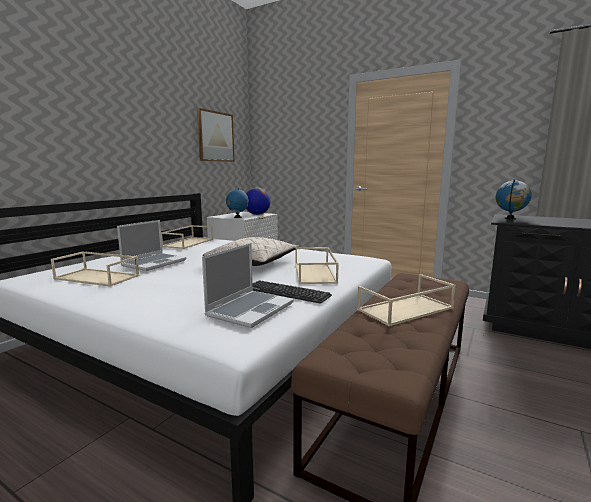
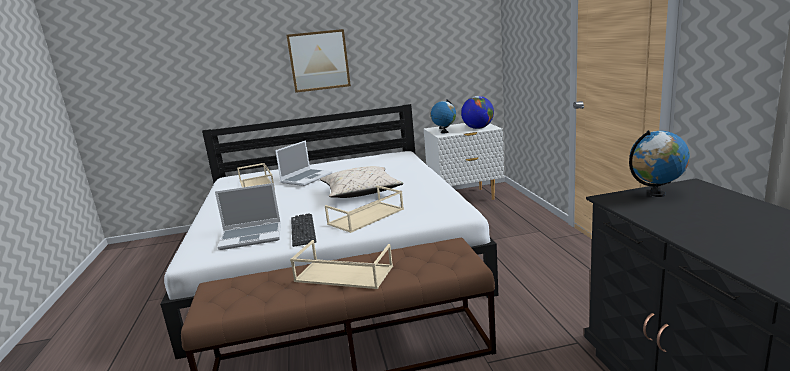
camera: 50 degrees right, 5 degrees up
(154, 263) = (306, 178): laptop -> laptop turned 45 degrees counterclockwise
(188, 243) = (374, 158): beige tray -> none
(215, 136) = (440, 37): picture -> picture (319, 60)

